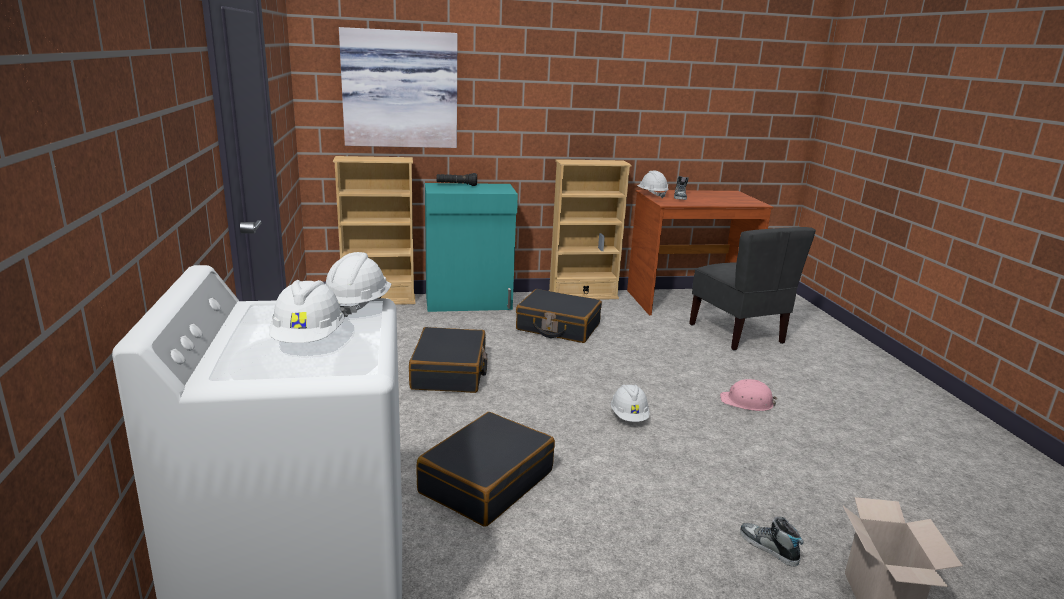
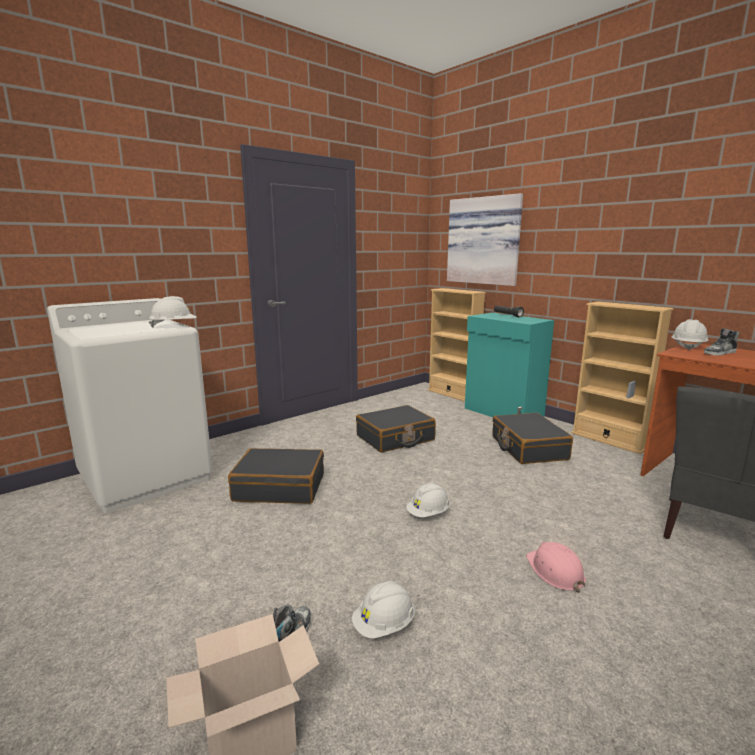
camera: 60 degrees right, 5 degrees down
(309, 339) = (120, 328): white hard hat -> white hard hat (384, 625)

